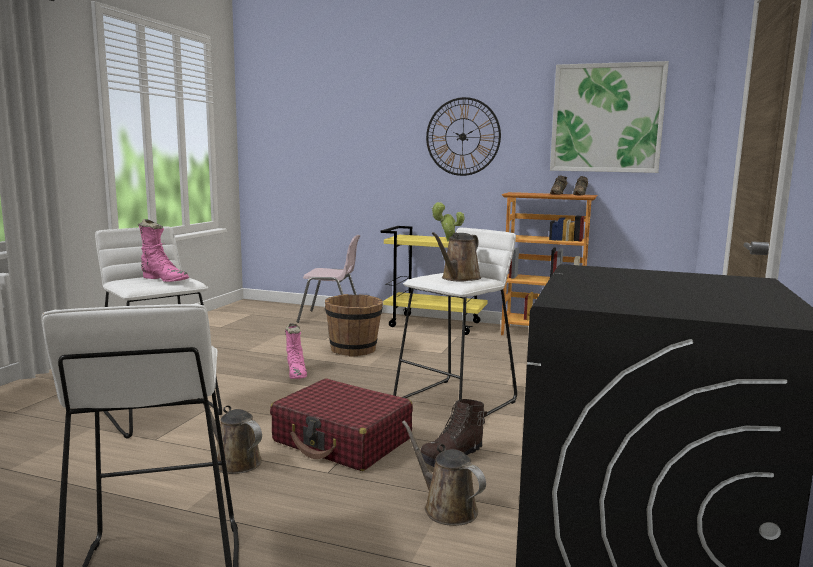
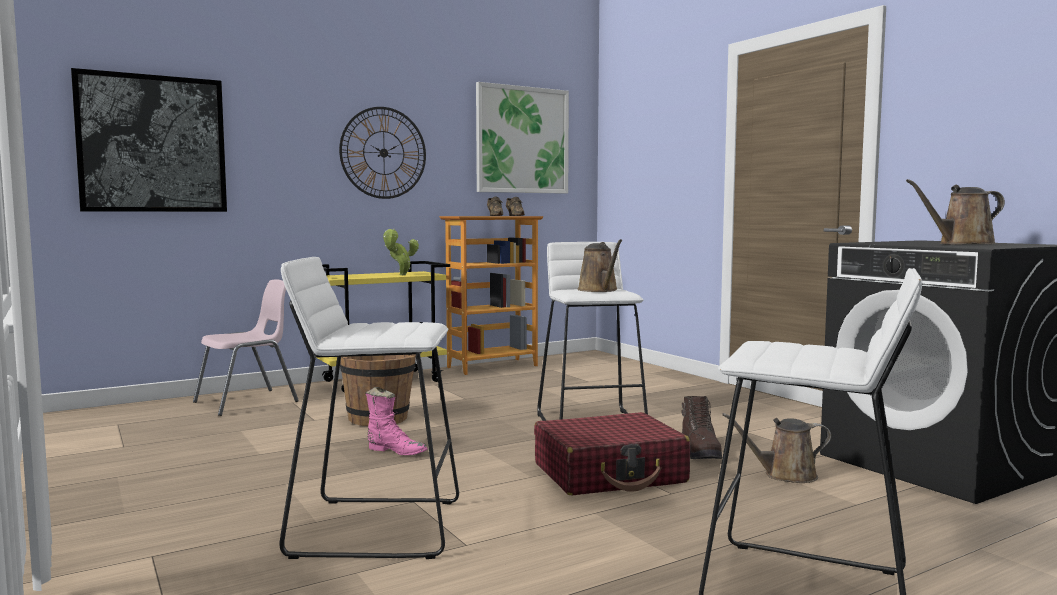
camera: 50 degrees left, 5 degrees down
(165, 279) = (391, 326): pink boot -> none
(234, 461) = (590, 520): brown watering can -> brown watering can (961, 244)
(305, 137) = (152, 144): none -> picture

